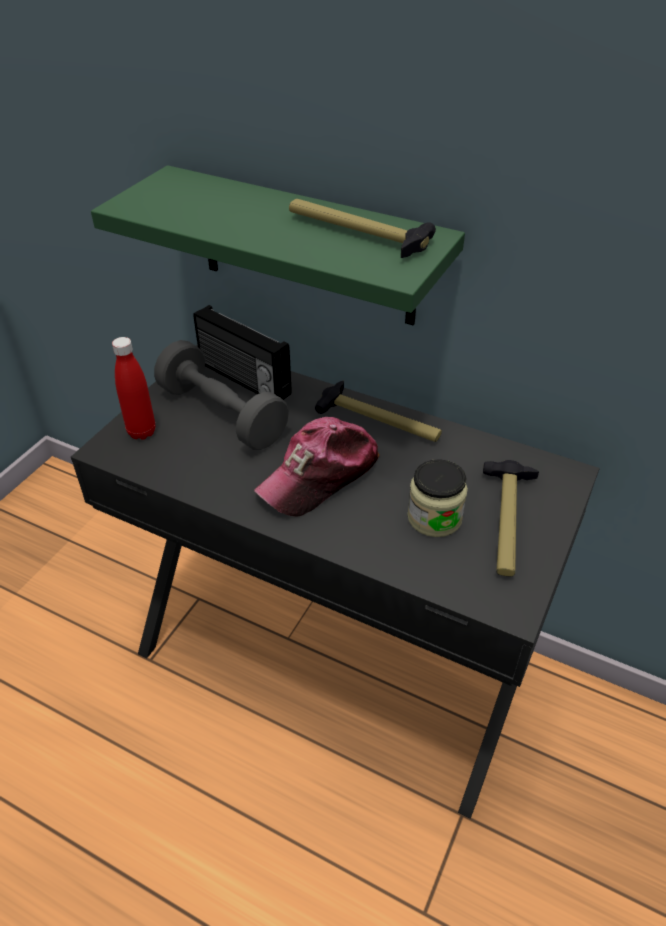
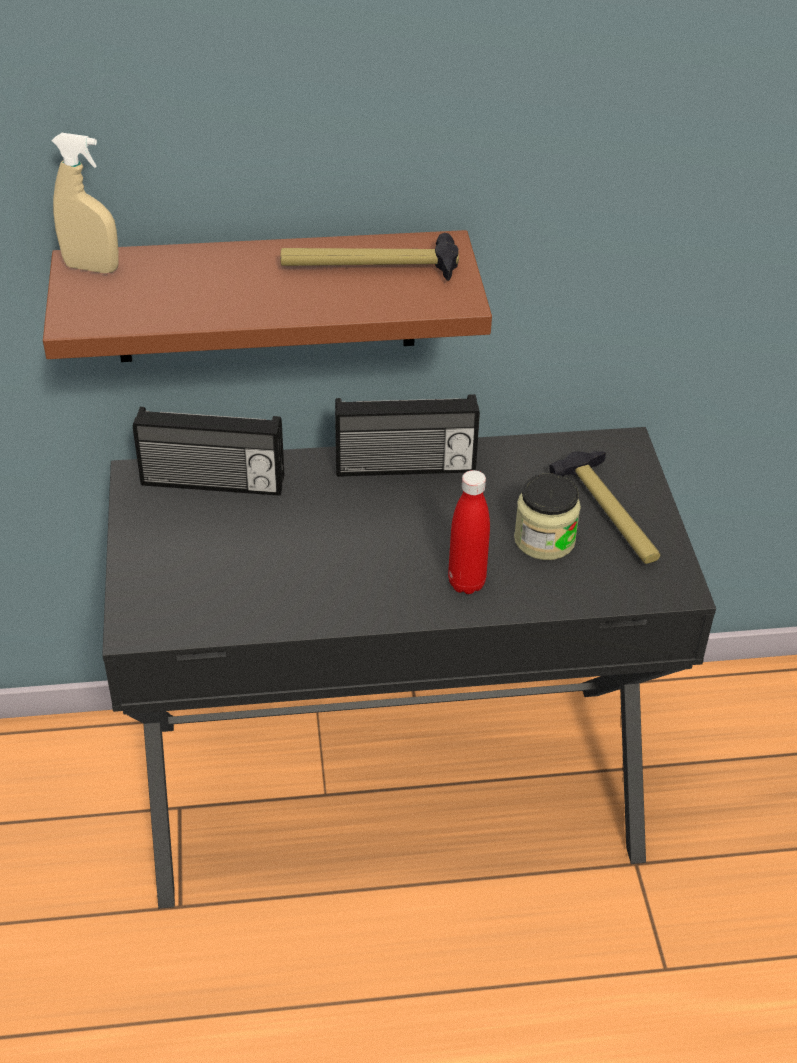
camera: 35 degrees left, 0 degrees up
(142, 432) = (158, 591): red bottle -> red bottle (466, 583)
(174, 180) = (91, 268): none -> beige spray bottle
(222, 415) = (230, 532): grey dumbbell -> none
(306, 247) = (265, 297): green shelf -> brown shelf
(320, 475) = (399, 549): cap -> none
(379, 421) = (405, 467): hammer -> radio

